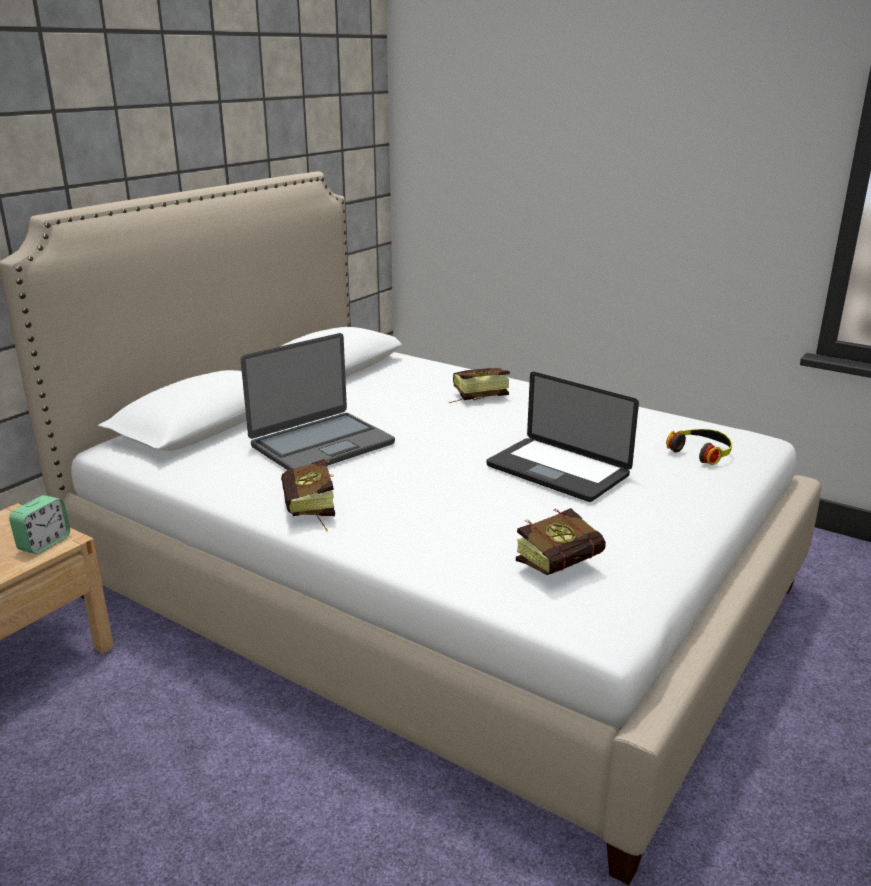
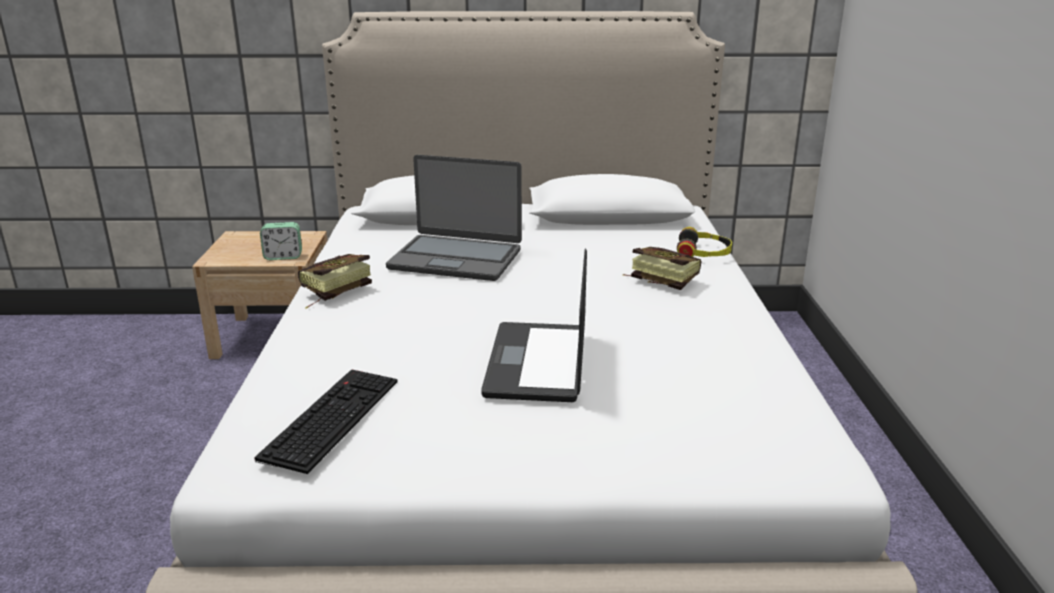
camera: 55 degrees right, 0 degrees up
(565, 563) = (330, 417): book -> keyboard
(701, 452) = (714, 432): headphones -> headphones (703, 253)

